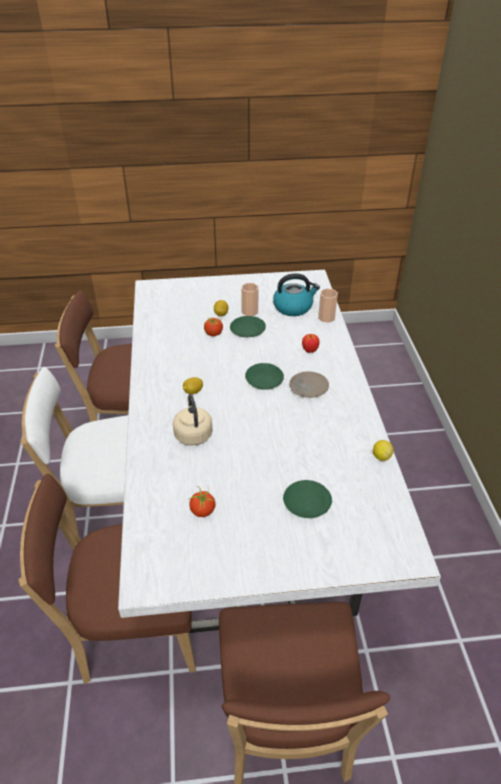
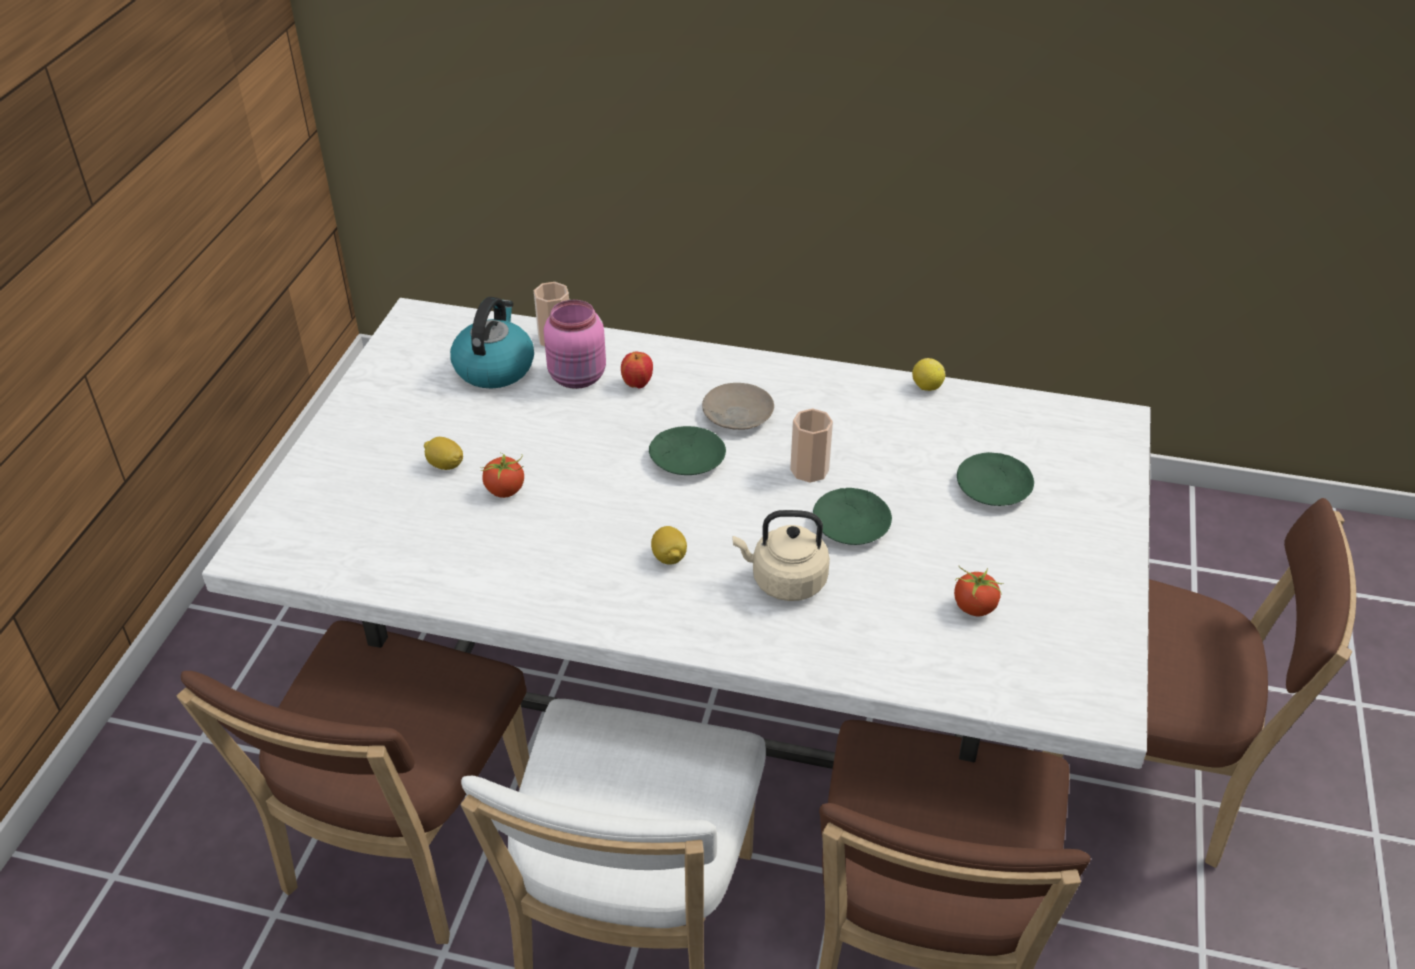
camera: 70 degrees left, 0 degrees up
(248, 330) = (528, 442): green plate -> green plate (851, 523)
(249, 311) = (466, 425): cup -> cup (809, 470)
(302, 332) = (578, 377): none -> pink jar

